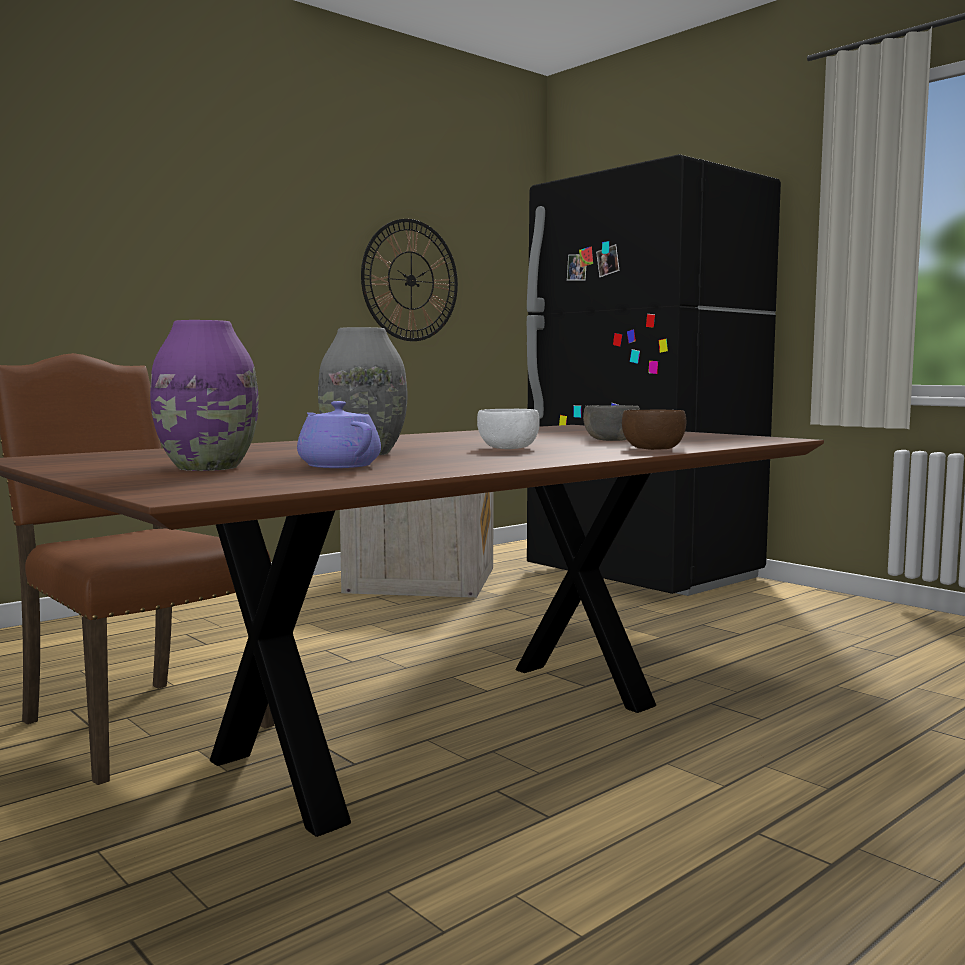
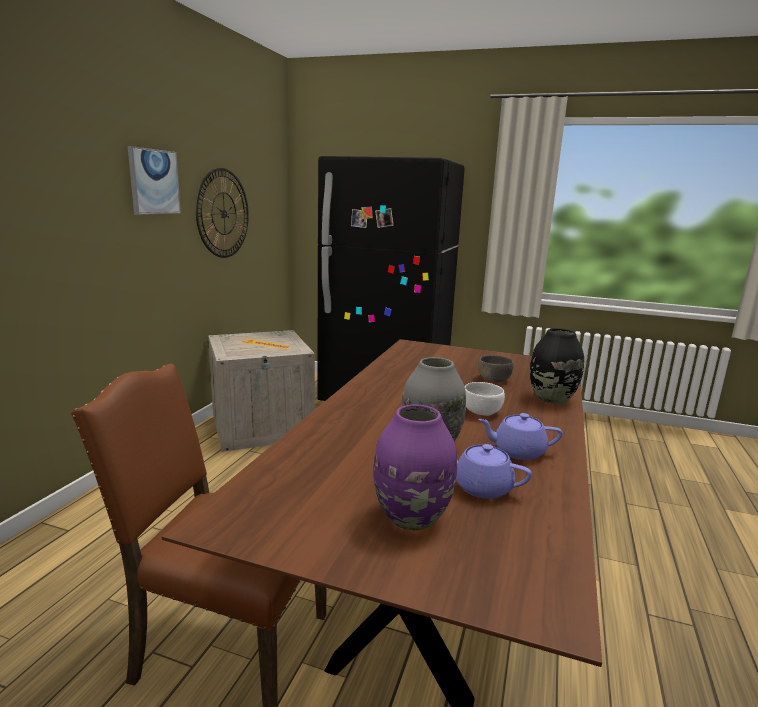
camera: 30 degrees left, 10 degrees up
(296, 229) = (154, 182): none -> picture
(463, 460) = (517, 451): none -> purple teapot
(652, 449) = (551, 399): brown bowl -> black vase

